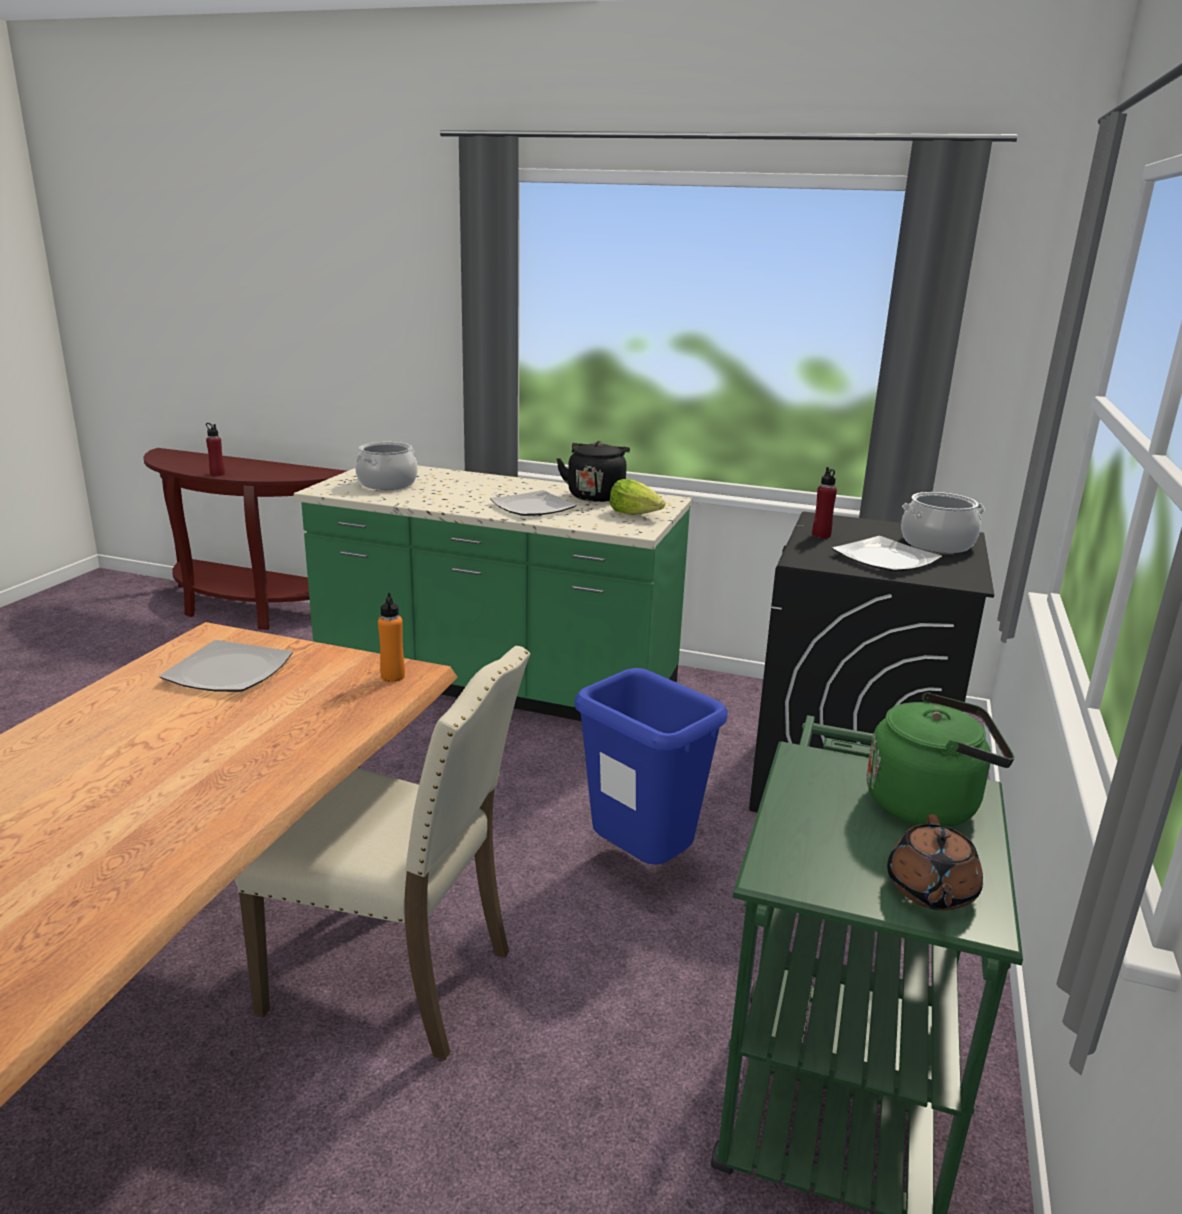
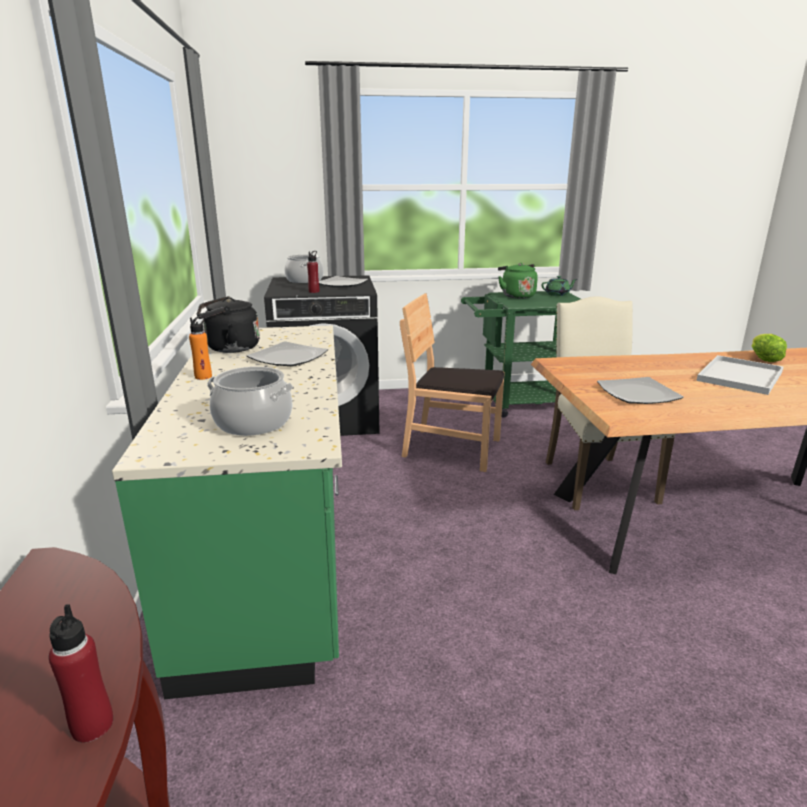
camera: 115 degrees left, 0 degrees up
(114, 789) = (740, 377): none -> white tray
(392, 676) = (567, 363): orange bottle -> orange bottle (203, 376)
(635, 514) = (275, 334): lettuce -> lettuce (763, 358)
(641, 864) = (452, 448): blue trash can -> brown chair
(930, 891) = (557, 294): brown teapot -> green teapot

